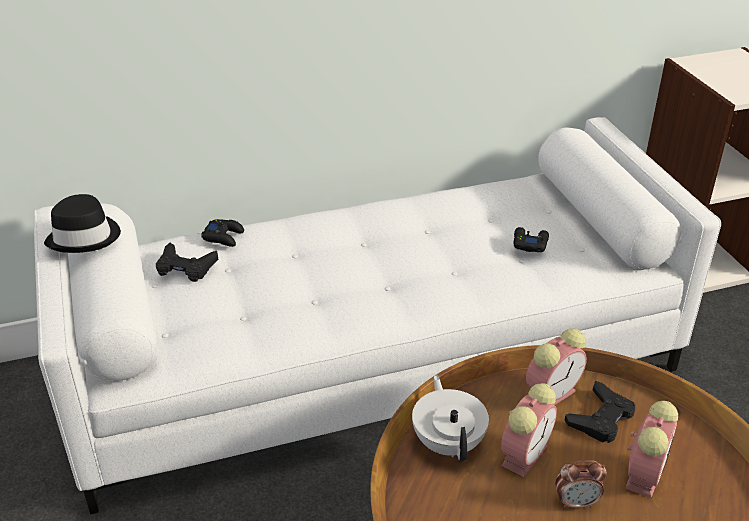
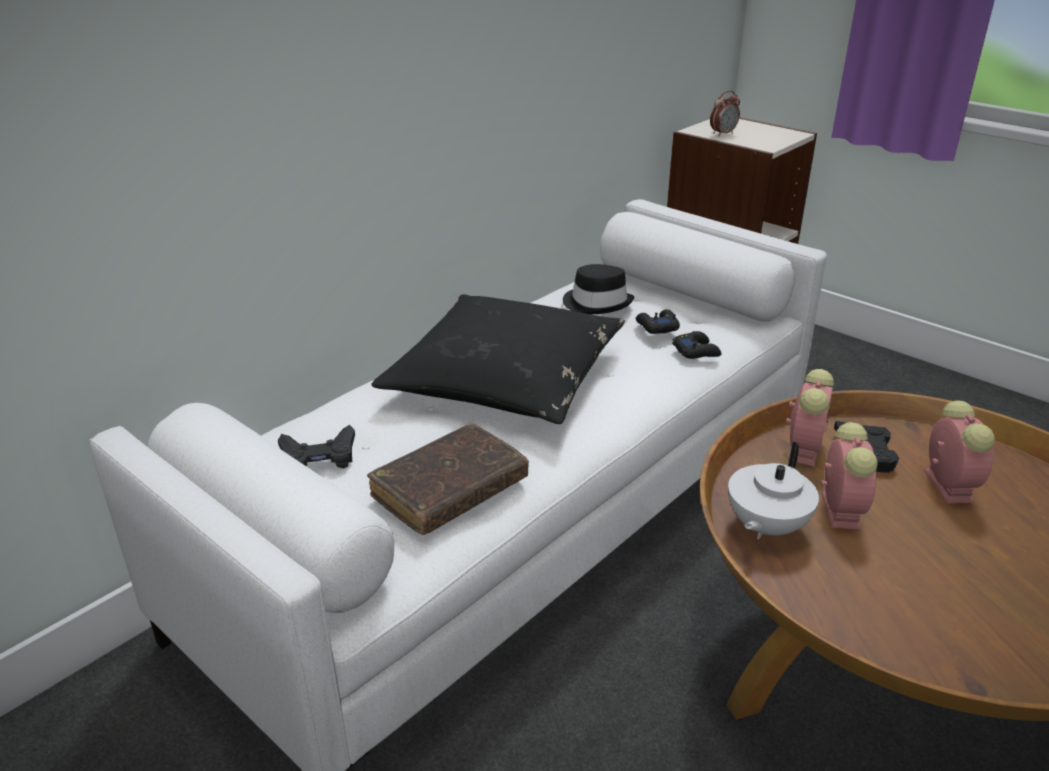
camera: 30 degrees left, 5 degrees down
(85, 237) = (206, 444): black hat -> black hat (597, 303)
(224, 237) = (334, 412): black game controller -> black game controller (696, 351)
(243, 324) = (450, 490): none -> brown book
(366, 249) = (505, 378): none -> black pillow
(448, 442) = (765, 527): white teapot -> white teapot turned 105 degrees counterclockwise
(576, 503) = (925, 532): alarm clock -> alarm clock (723, 134)

